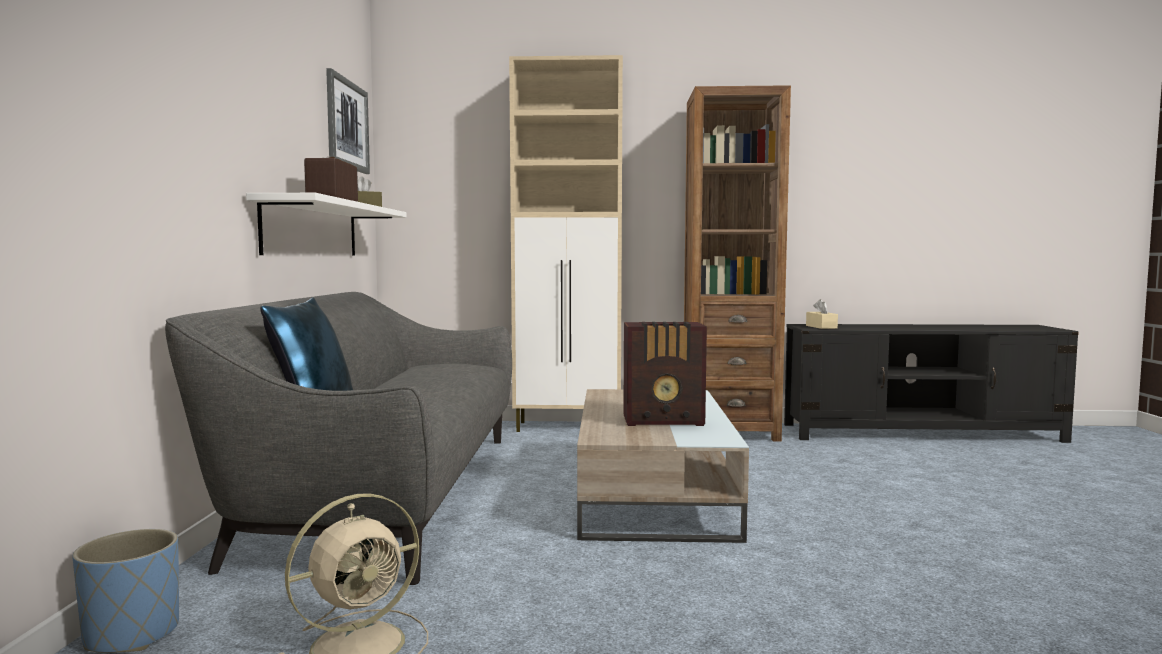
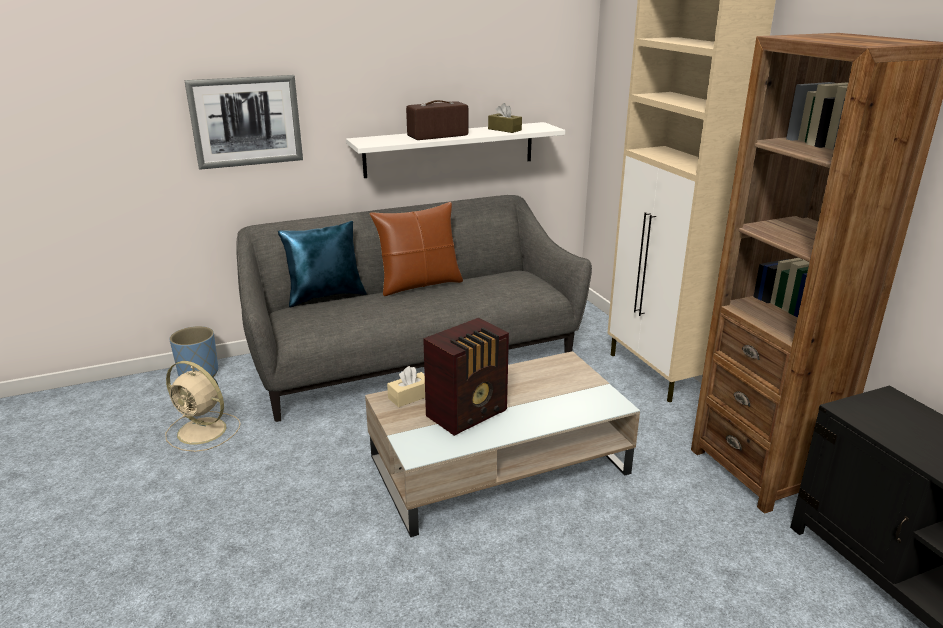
camera: 65 degrees right, 20 degrees up
(347, 125) = (528, 46): picture -> picture (246, 121)
(377, 384) = (419, 284): none -> brown pillow
(665, 421) = (469, 414): radio -> radio turned 105 degrees counterclockwise
(821, 327) = (879, 414): beige tissue box -> beige tissue box (410, 396)

